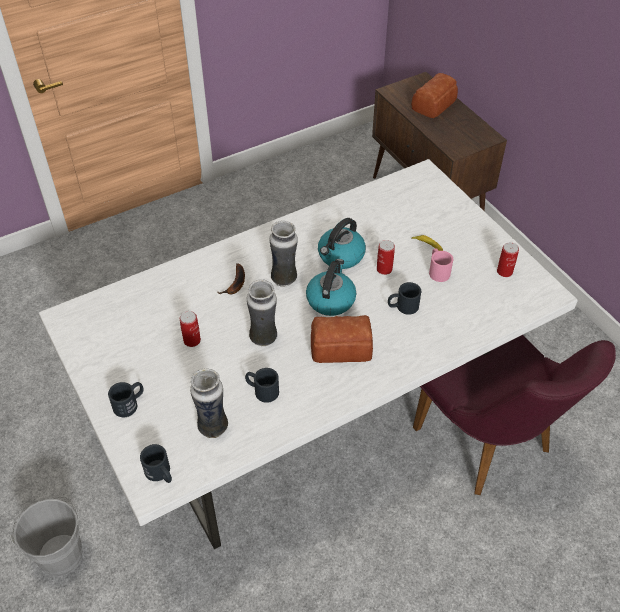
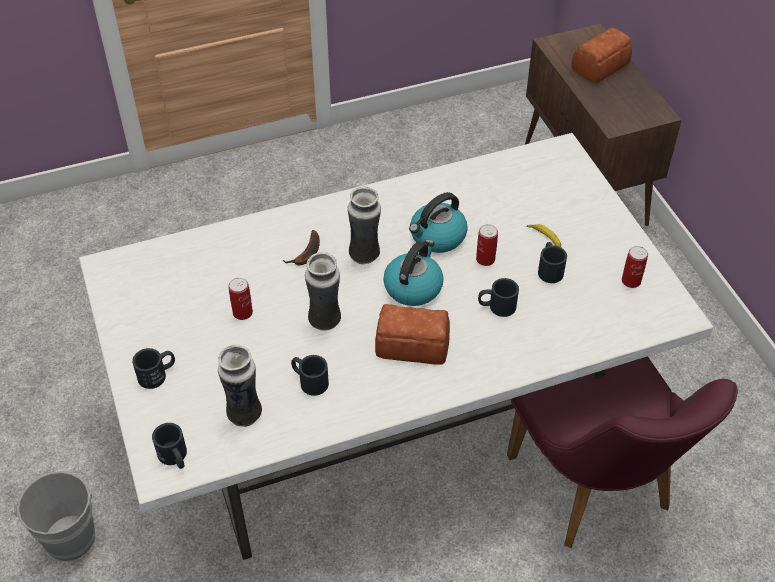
camera: 10 degrees right, 0 degrees up
(437, 270) = (549, 269): pink mug -> black mug

